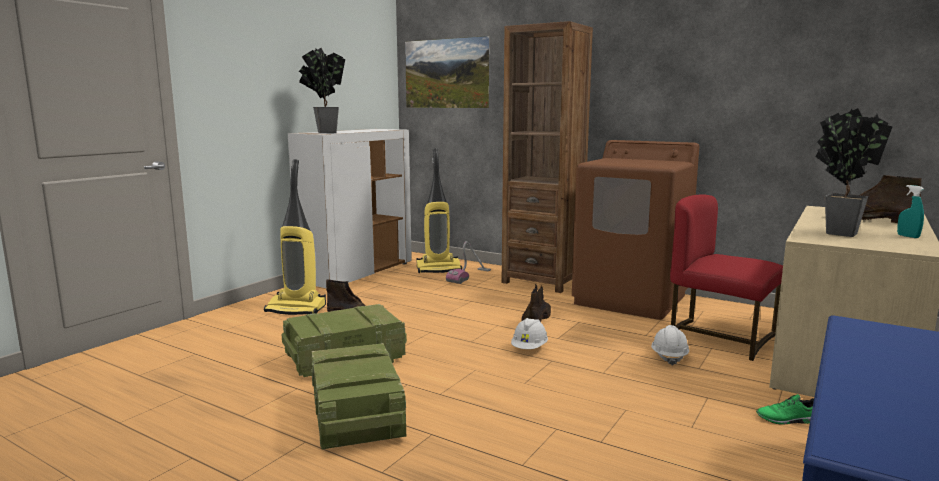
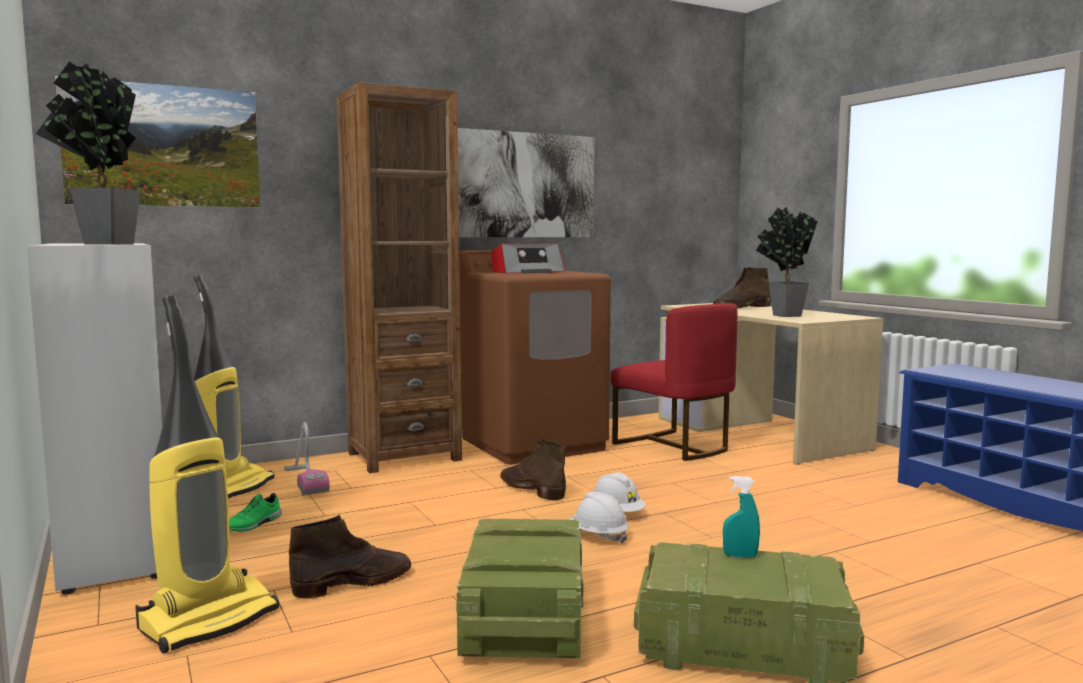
camera: 60 degrees left, 5 degrees down
(637, 160) = (527, 272): none -> radio
(669, 357) = (701, 472): white hard hat -> white hard hat (597, 536)
(677, 86) = (526, 185): none -> picture
(720, 337) = (674, 446): red chair -> red chair turned 105 degrees counterclockwise
(787, 420) = (857, 477): green shoe -> green shoe (254, 524)
(908, 236) = (810, 312): turquoise spray bottle -> turquoise spray bottle (740, 555)

